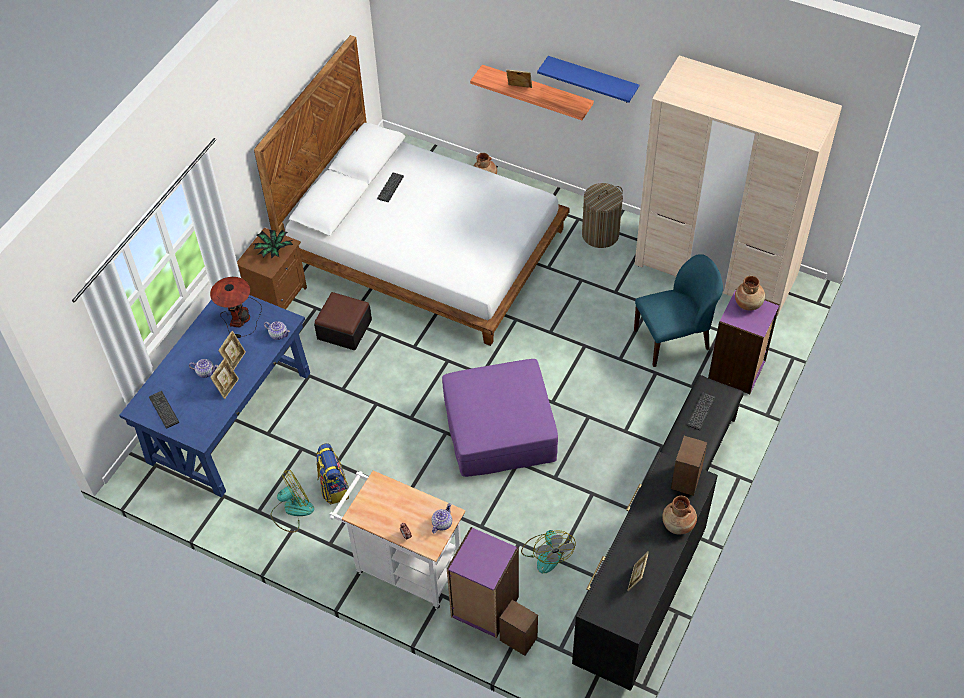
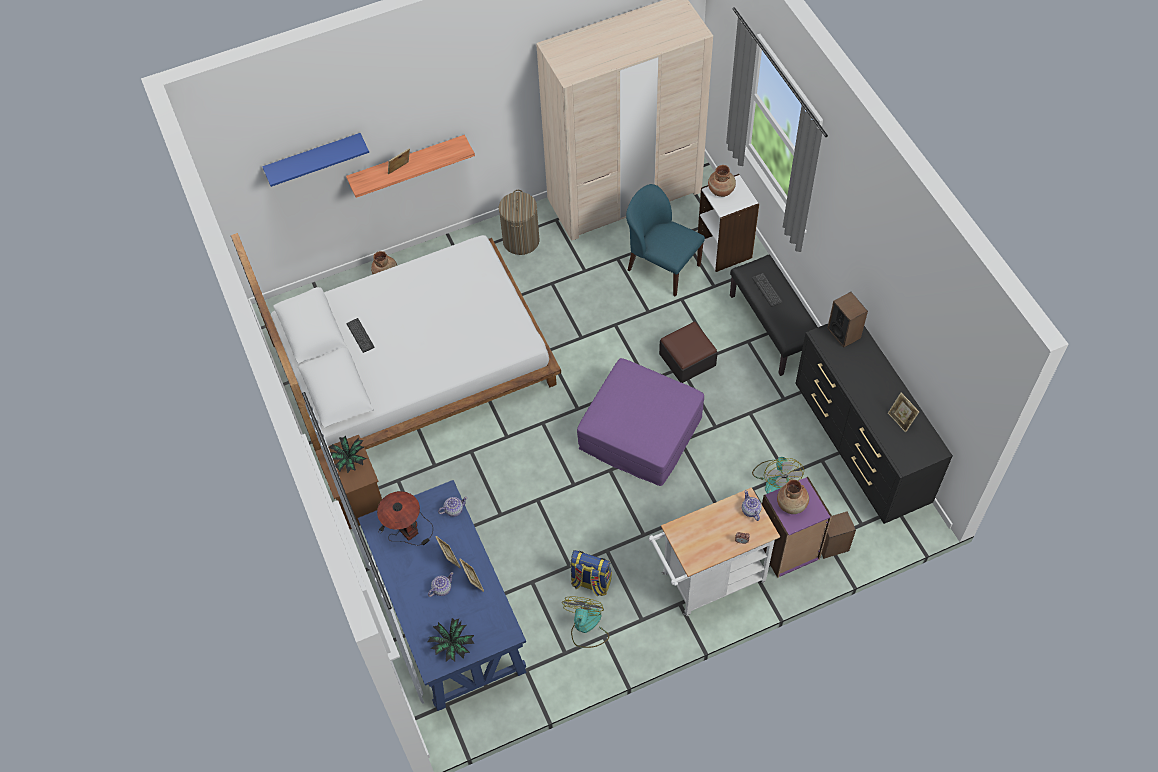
camera: 50 degrees left, 5 degrees up
(164, 410) = (452, 644): keyboard -> potted plant
(344, 329) = (441, 474): ottoman -> ottoman (687, 359)
(546, 553) = (775, 477): fan -> fan turned 60 degrees clockwise
(592, 80) = (459, 117): blue shelf -> blue shelf (314, 158)
(673, 339) = (662, 267): blue chair -> blue chair turned 75 degrees counterclockwise
(678, 525) = (876, 364): brown vase -> brown vase (792, 504)
(737, 370) = (725, 249): purple bookcase -> white bookcase

